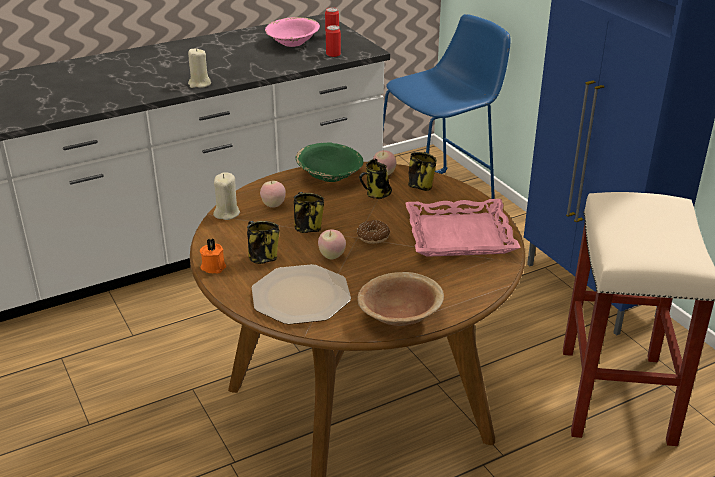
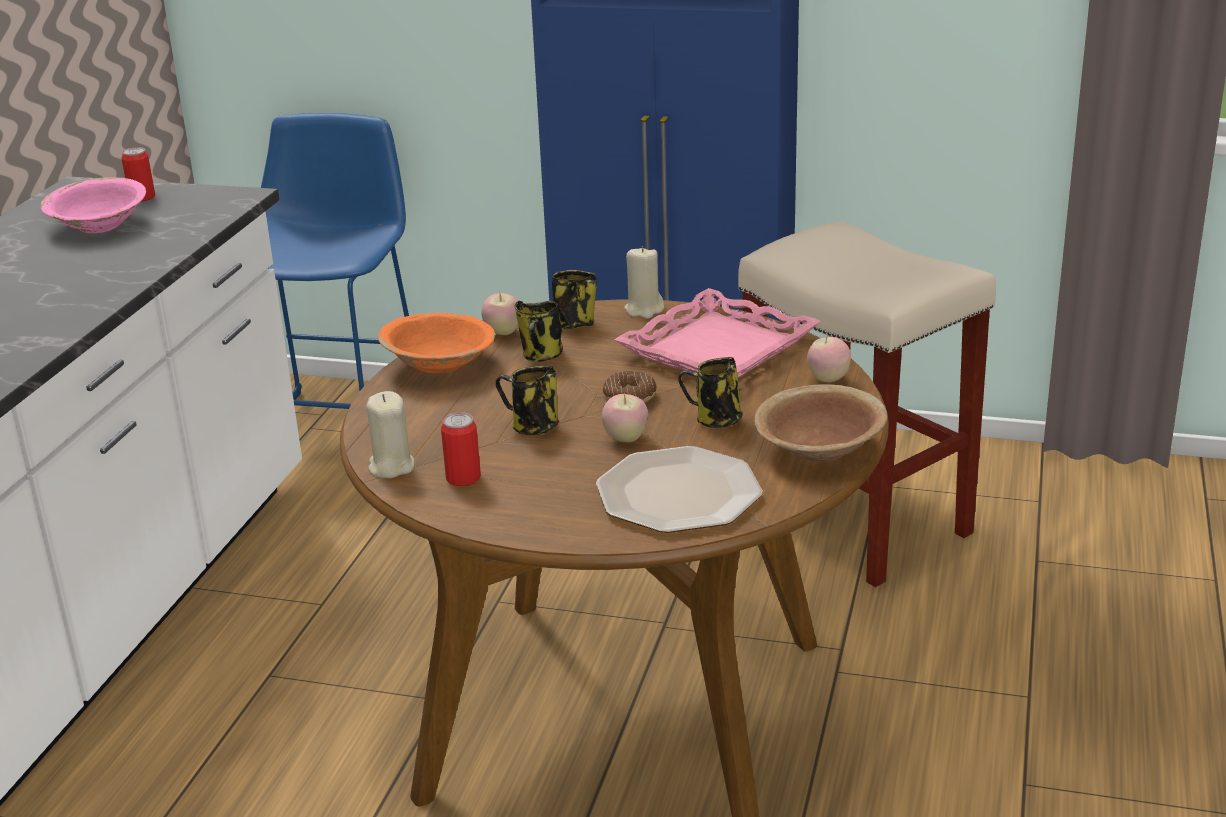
camera: 45 degrees left, 5 degrees down
(199, 84) = (63, 325): beige candle -> beige candle (644, 310)
(213, 266) = (505, 526): orange candle -> none
(262, 258) = (546, 485): mug -> mug (715, 421)
(273, 205) = (436, 428): apple -> apple (828, 379)
(330, 176) = (440, 365): green bowl -> orange bowl
(333, 54) = (198, 217): can -> can (463, 478)

